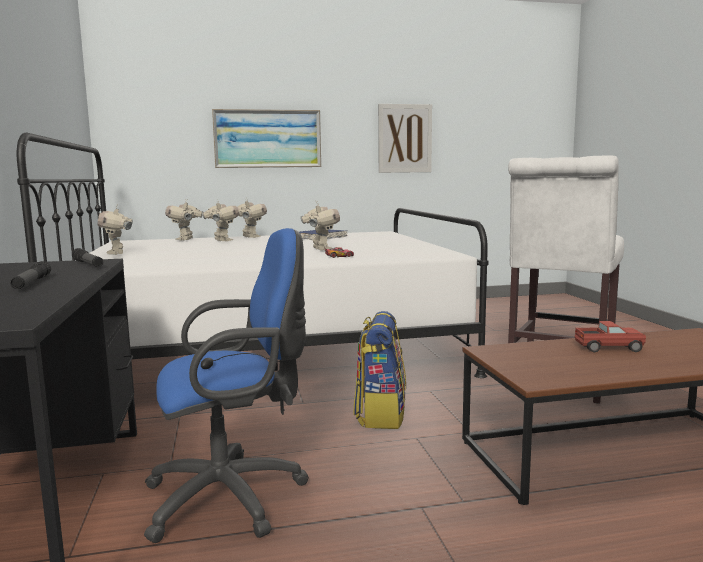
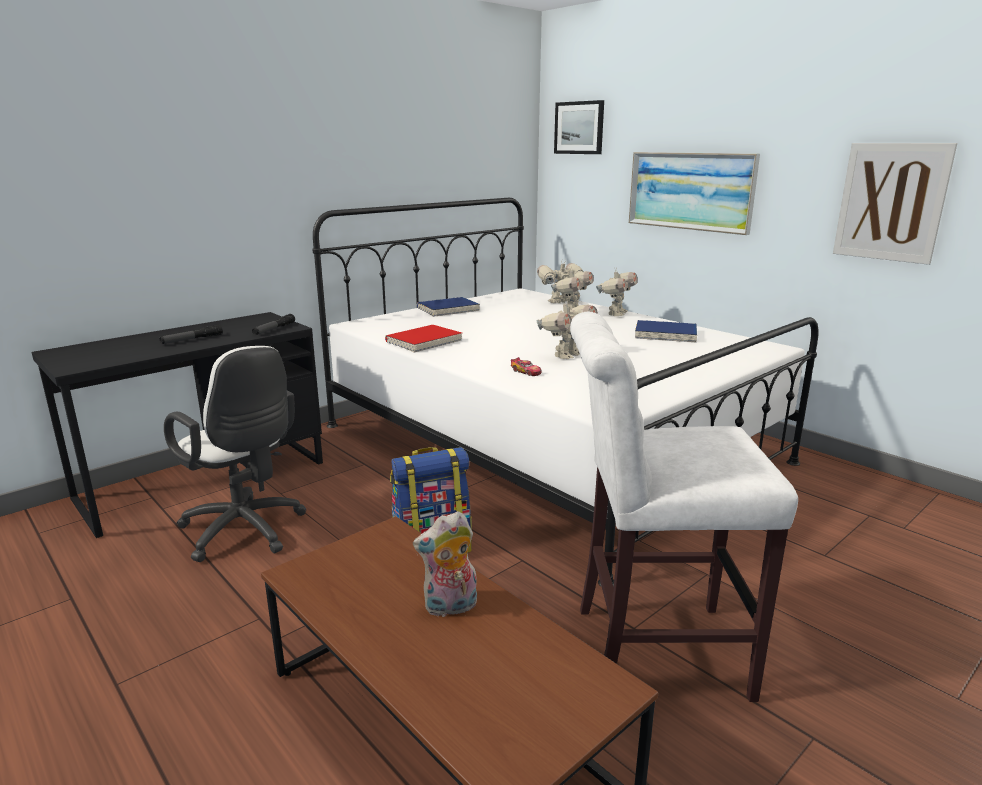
camera: 60 degrees right, 10 degrees up
(117, 254) = (448, 309): toy robot -> blue book
(143, 88) = (579, 128): none -> picture
(200, 264) = (424, 341): none -> red book
(234, 496) = (246, 532): blue office chair -> white office chair
(608, 348) = (450, 607): toy truck -> plush toy

